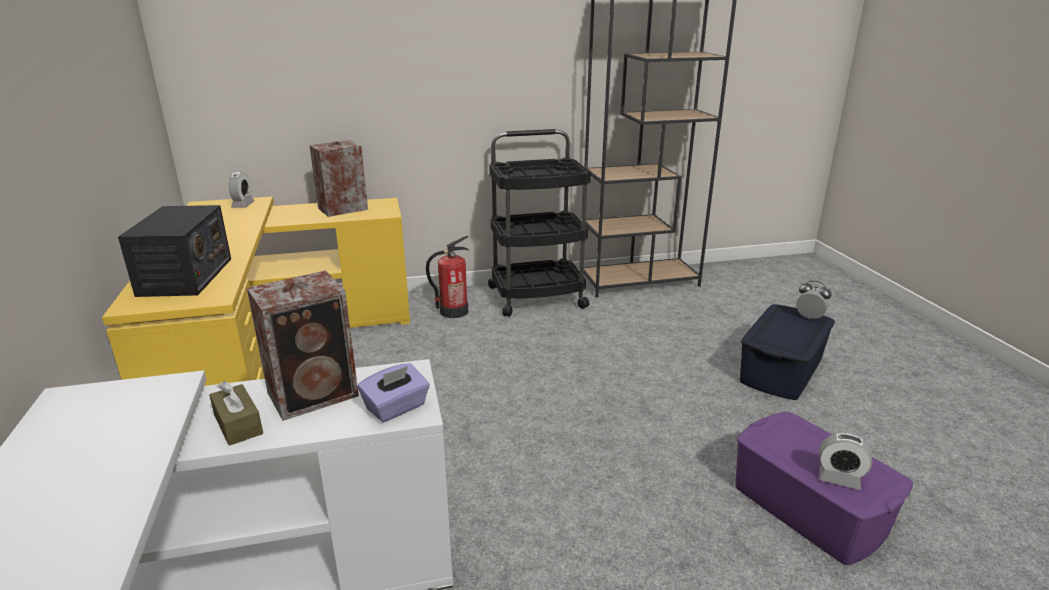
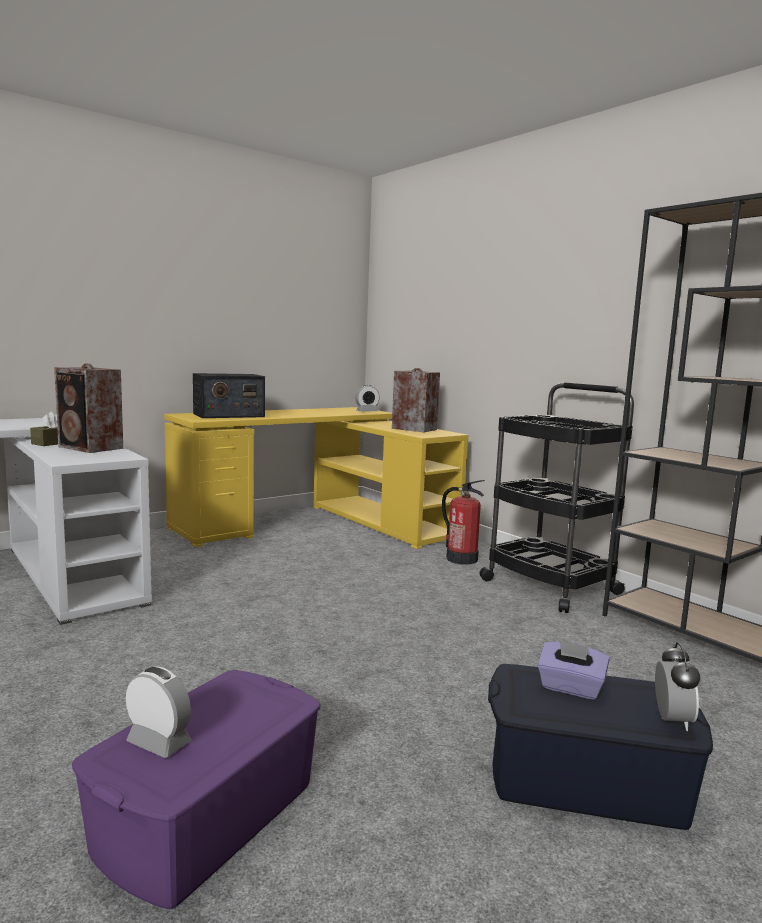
camera: 65 degrees right, 15 degrees down
(396, 408) = (73, 458): purple tissue box -> purple tissue box (570, 688)
(839, 479) = (158, 742): alarm clock -> alarm clock turned 120 degrees clockwise

